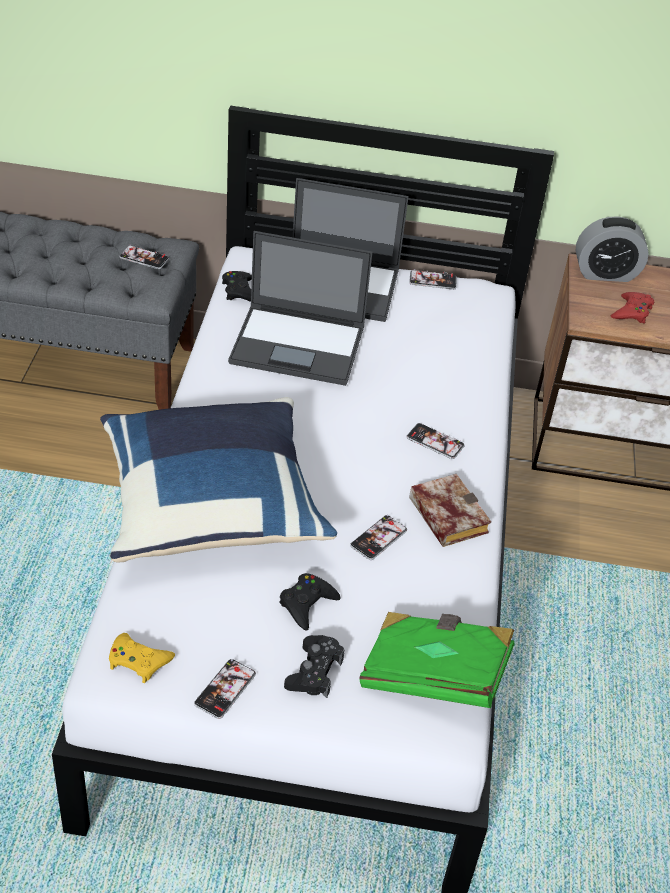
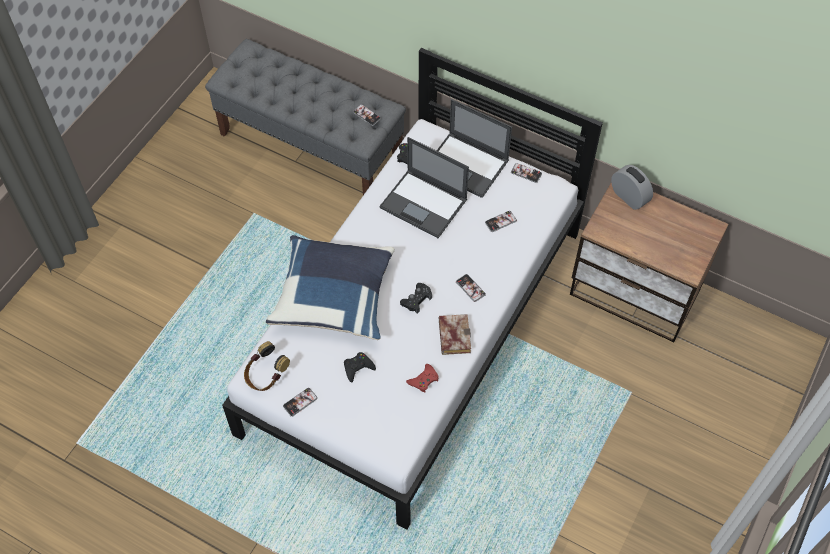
camera: 25 degrees right, 15 degrees up
(138, 661) = (266, 376): yellow game controller -> headphones
(314, 672) = (345, 406): black game controller -> black game controller (416, 300)
(378, 538) = (411, 340): phone -> phone (500, 221)
(434, 675) = (402, 424): green book -> none
(605, 273) = (629, 197): alarm clock -> alarm clock turned 150 degrees counterclockwise
(632, 312) = (628, 230): red game controller -> red game controller (424, 380)

